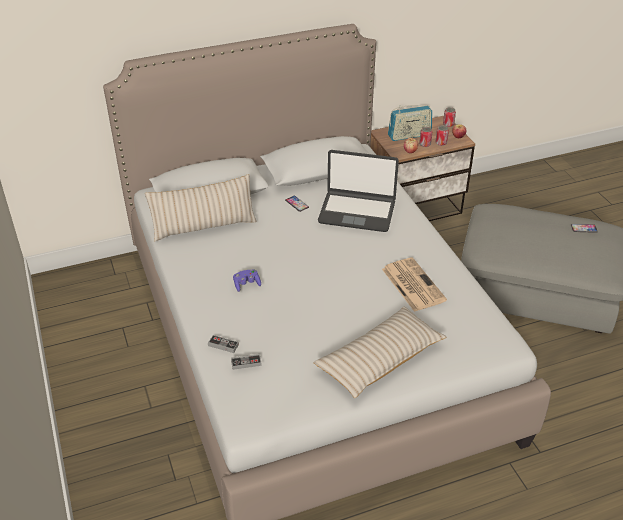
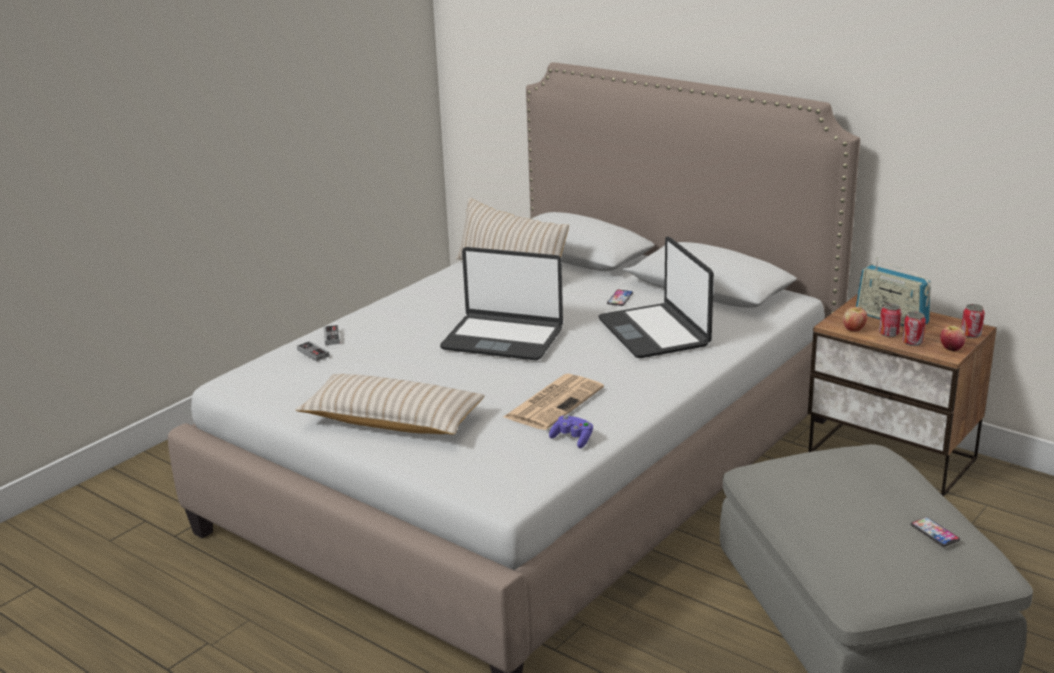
camera: 60 degrees right, 15 degrees down
(246, 284) = (439, 318): purple game controller -> purple game controller (572, 439)
(308, 270) = (503, 338): none -> laptop

